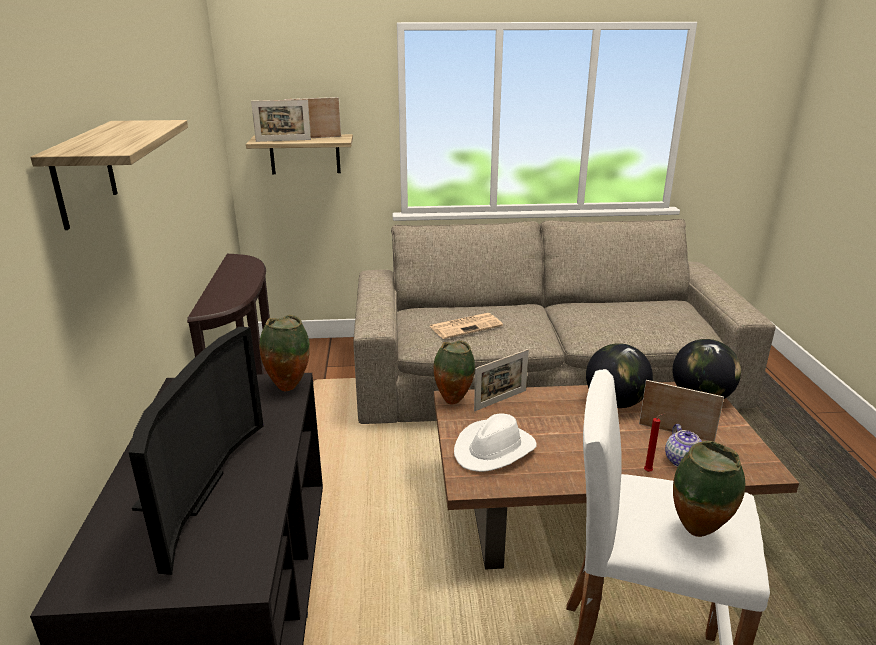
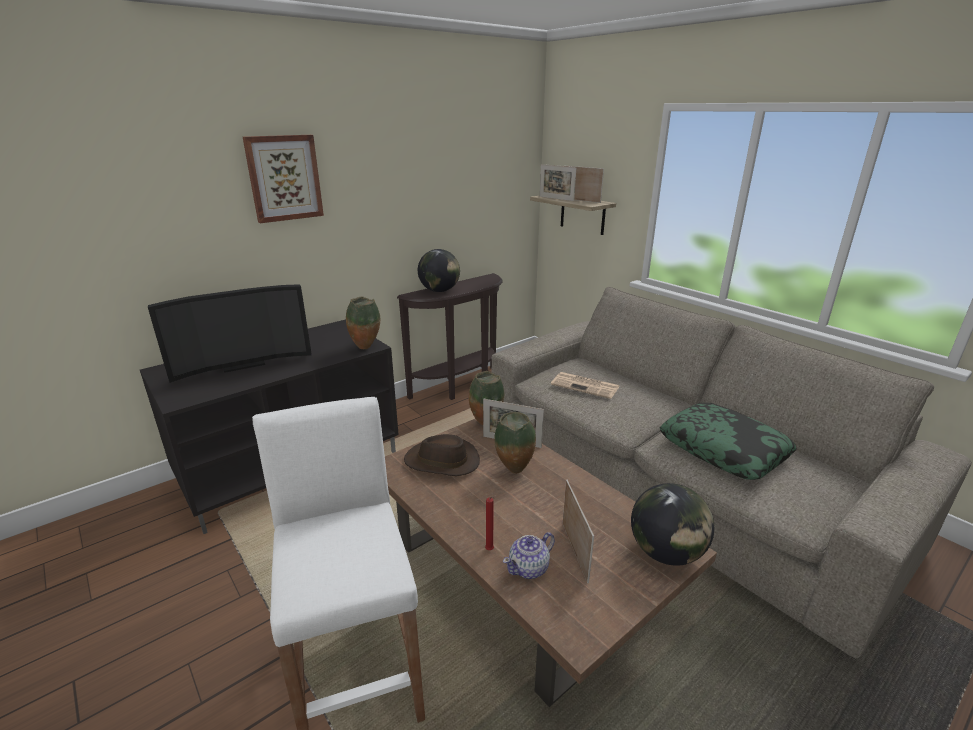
camera: 55 degrees right, 0 degrees up
(83, 174) = (284, 178): shelf -> picture
(494, 449) = (442, 462): white hat -> brown hat
(615, 403) = (581, 499): globe -> globe (439, 291)
(617, 320) = (723, 449): none -> pillow
(698, 533) = (316, 559): vase -> vase (514, 472)

